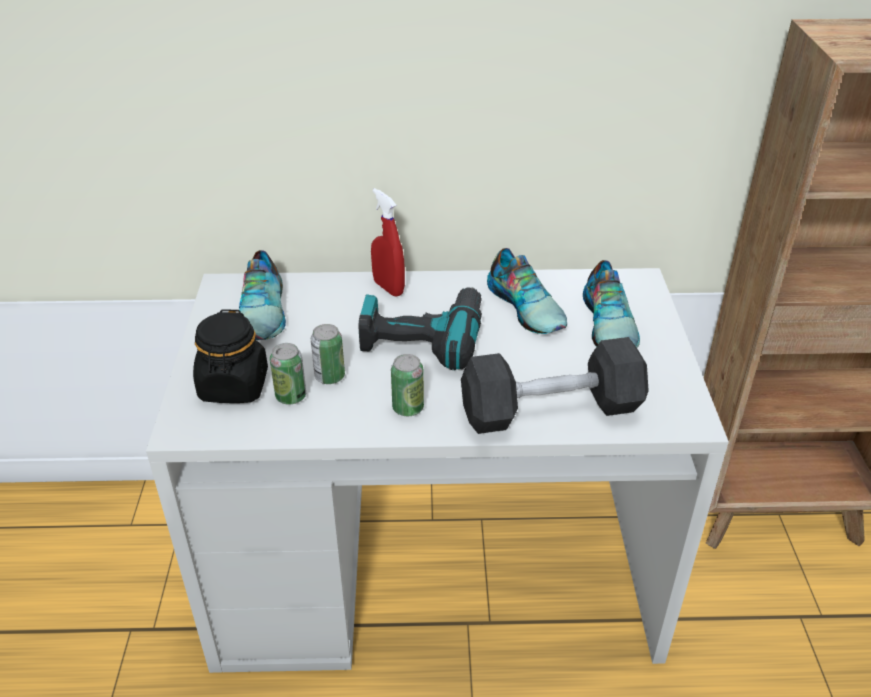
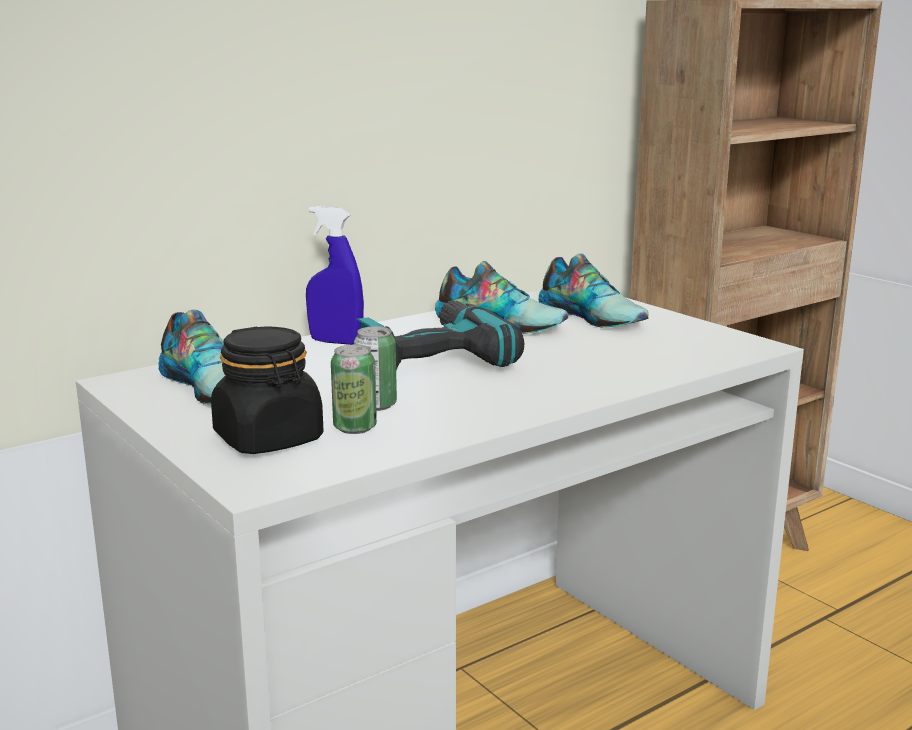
camera: 35 degrees left, 20 degrees down
(388, 288) = (336, 342): red spray bottle -> blue spray bottle
(408, 408) = (500, 402): can -> none
(551, 410) = (636, 369): grey dumbbell -> none

